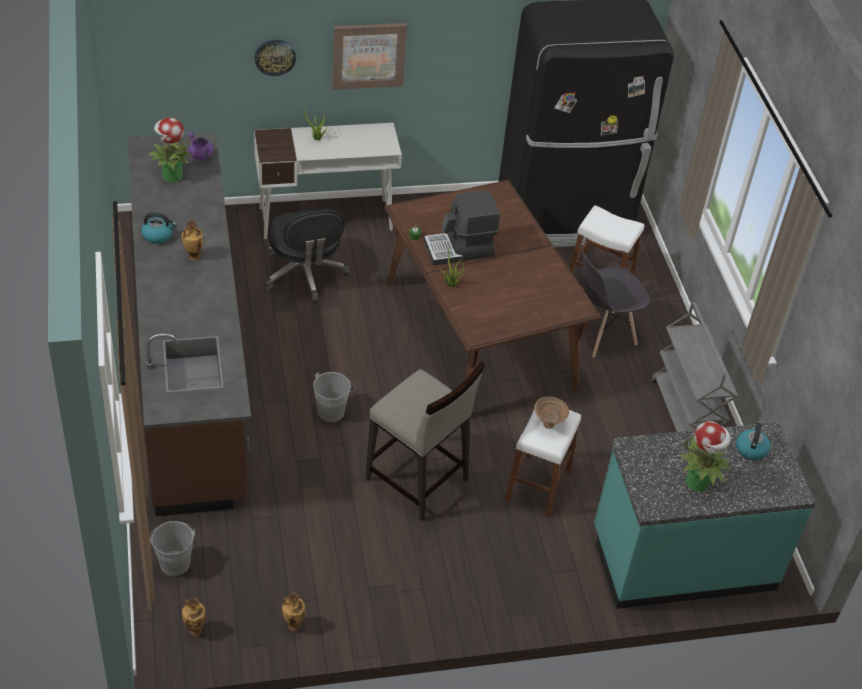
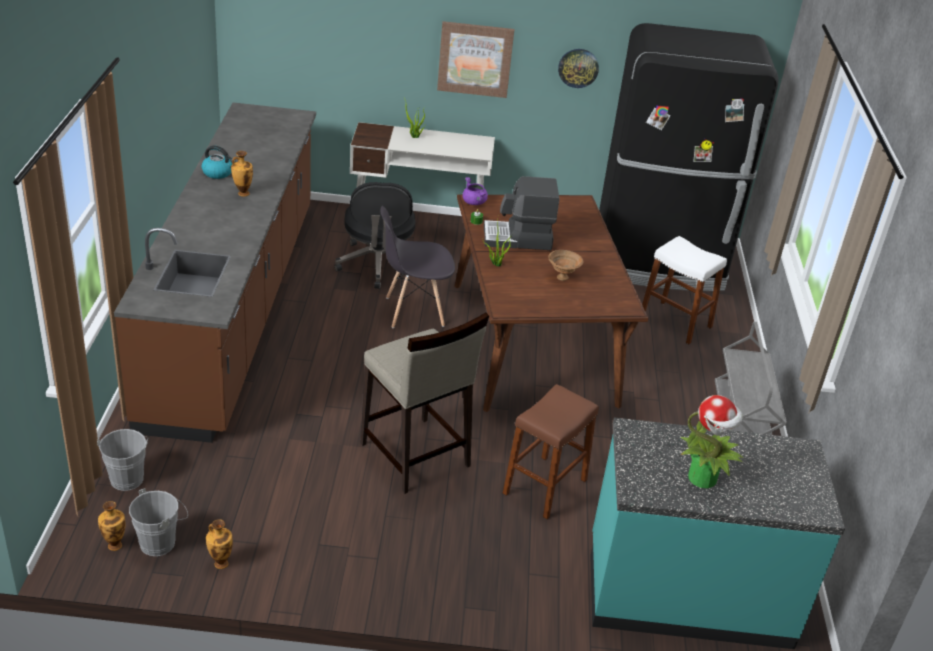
camera: 15 degrees right, 10 degrees down
(171, 176) = (257, 134): potted plant -> none
(201, 156) = (293, 125): purple cooking pot -> purple cooking pot (474, 202)
(275, 57) = (383, 46): wall clock -> wall clock (578, 68)
(333, 410) = (354, 378): grey bucket -> grey bucket (161, 541)
(538, 486) = (545, 487): white stool -> brown stool
(548, 423) = (557, 406): brown bowl -> brown bowl (562, 277)
(602, 334) = (663, 365): grey chair -> grey chair (413, 312)
(751, 449) = (778, 459): kettle -> none

